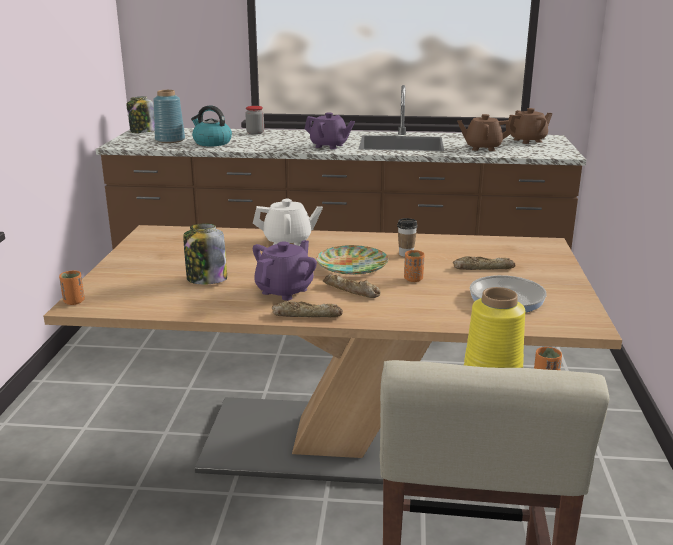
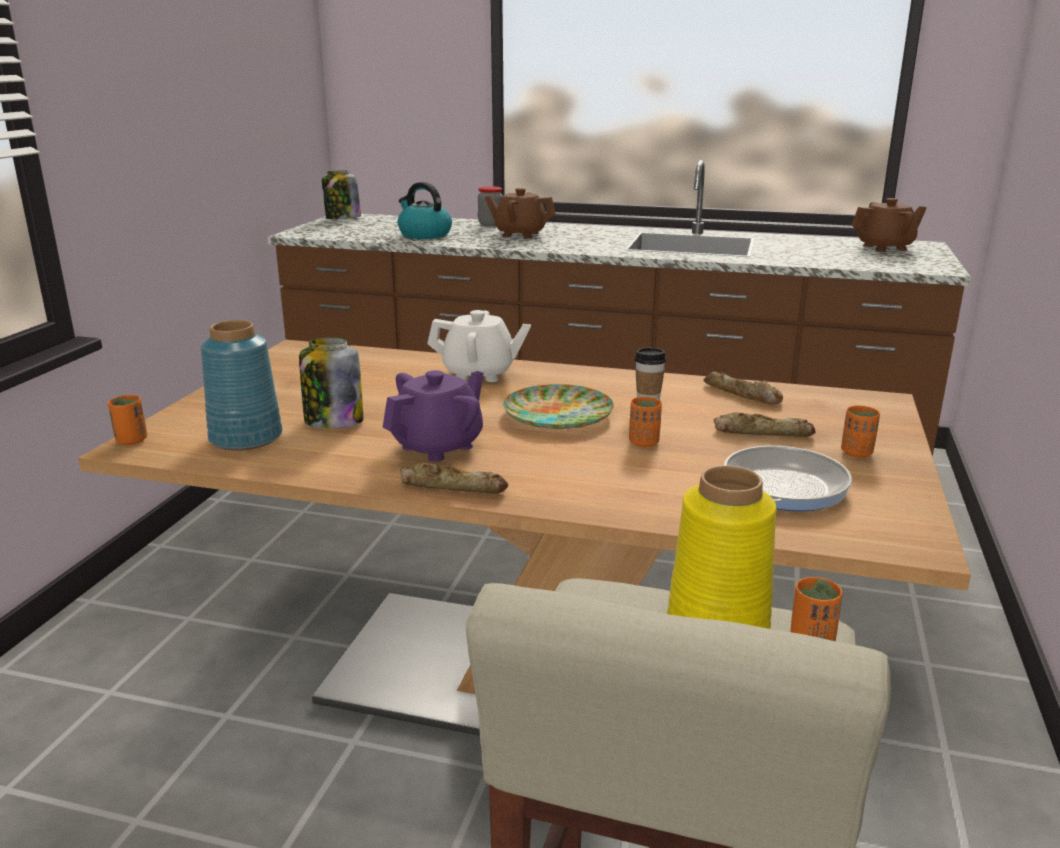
camera: 10 degrees right, 0 degrees up
(170, 140) = (370, 229): blue vase -> blue vase (245, 437)
(329, 146) = (584, 244): purple teapot -> none
(351, 291) = (539, 454): bread -> bread (742, 394)
(482, 148) = (810, 255): brown teapot -> brown teapot (520, 234)
(542, 276) = (856, 452): none -> orange cup

